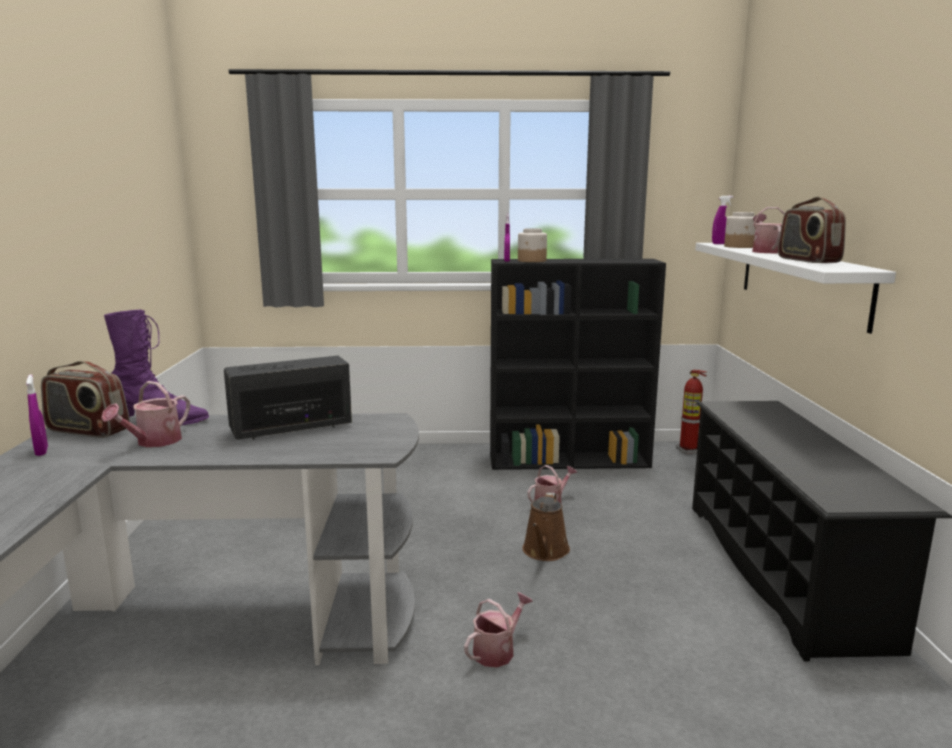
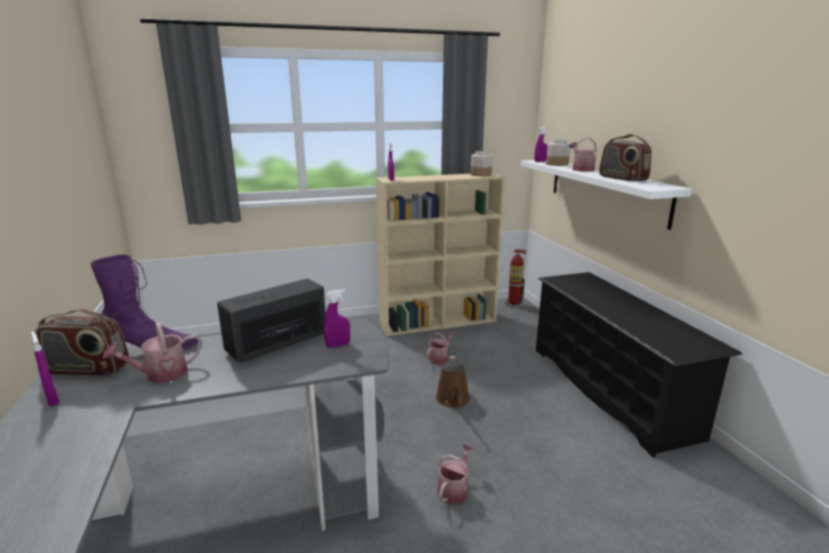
camera: 15 degrees left, 5 degrees up
(154, 442) = (160, 374): watering can -> watering can turned 45 degrees clockwise
(357, 436) = (338, 345): none -> purple spray bottle
(532, 261) = (409, 178): jar -> jar (481, 175)
(570, 460) = (439, 322): black bookcase -> beige bookcase

